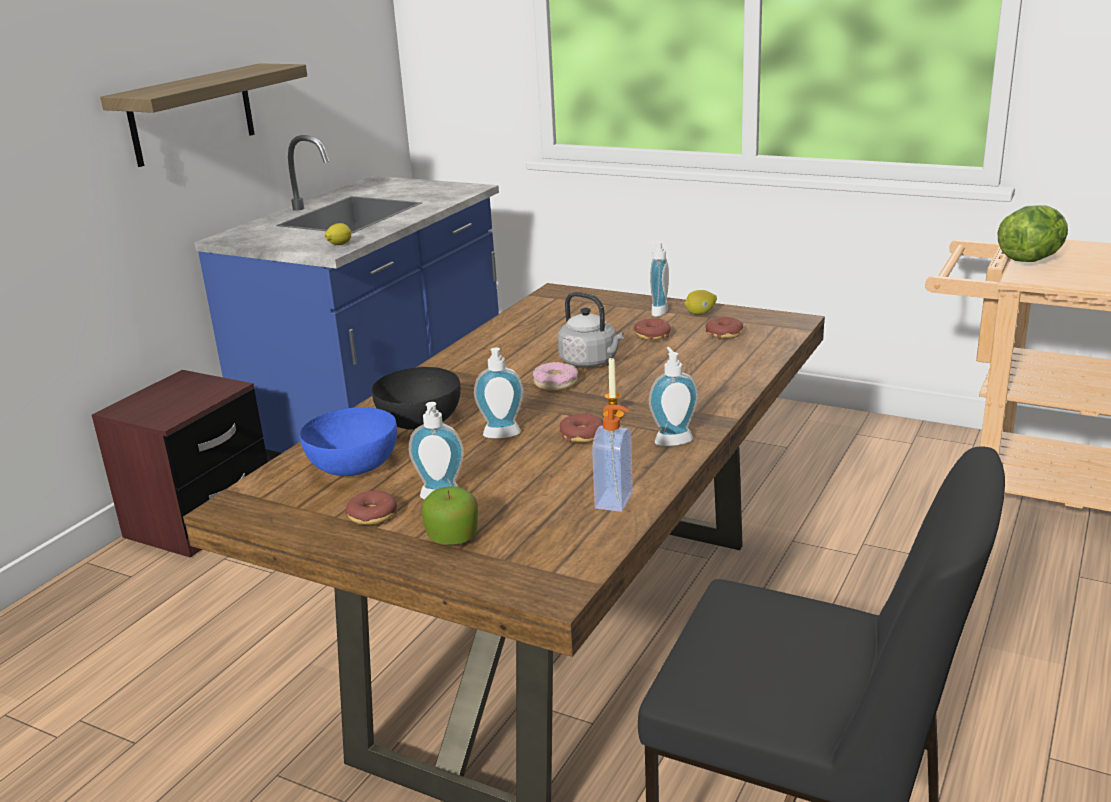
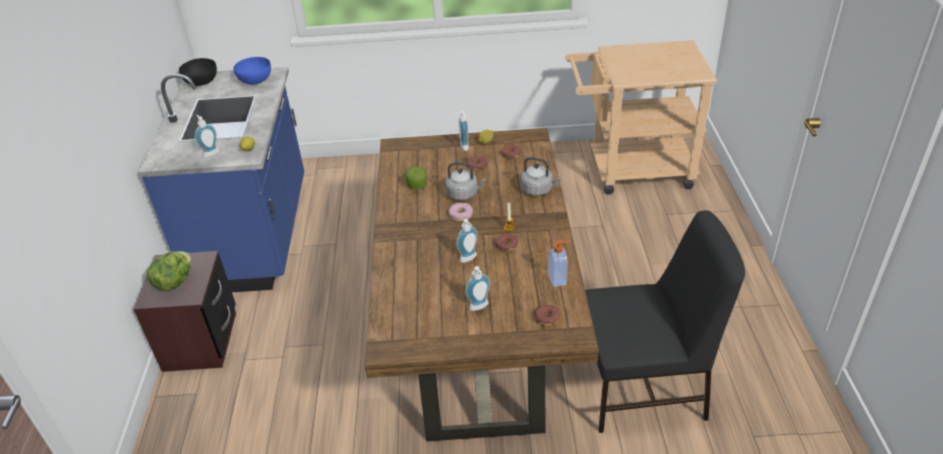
camera: 30 degrees left, 15 degrees up
(192, 114) = (114, 88): shelf -> none
(353, 466) = (416, 303): blue bowl -> blue bowl (255, 80)
(372, 515) = (459, 329): donut -> donut (547, 318)
(421, 420) = (418, 262): black bowl -> black bowl (202, 81)
(453, 537) = (508, 326): apple -> apple (417, 186)
(672, 439) = (549, 234): soap dispenser -> soap dispenser (210, 152)
(720, 382) = (538, 190): none -> grey kettle
(1031, 259) = (617, 65): lettuce -> lettuce (175, 282)

